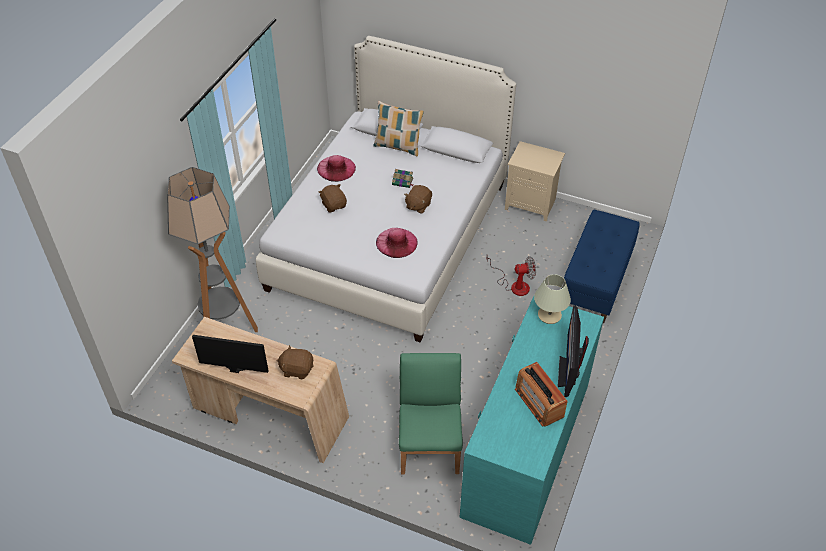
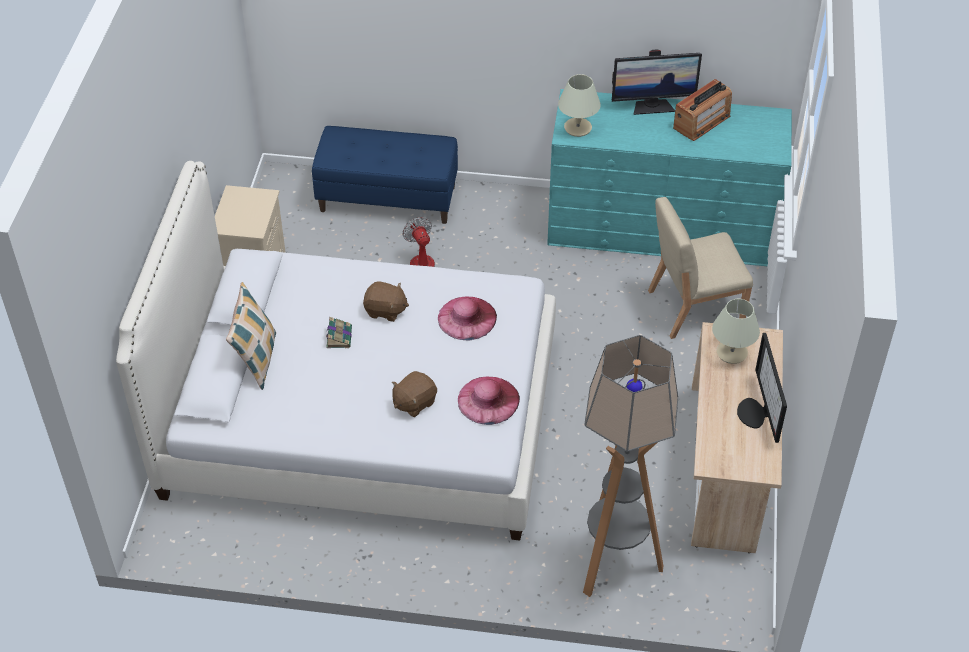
camera: 105 degrees left, 0 degrees up
(297, 369) = (732, 352): brown plush toy -> beige table lamp
(336, 168) = (328, 422): pink hat -> pink hat (488, 400)
(430, 444) = (694, 306): green chair -> beige chair

